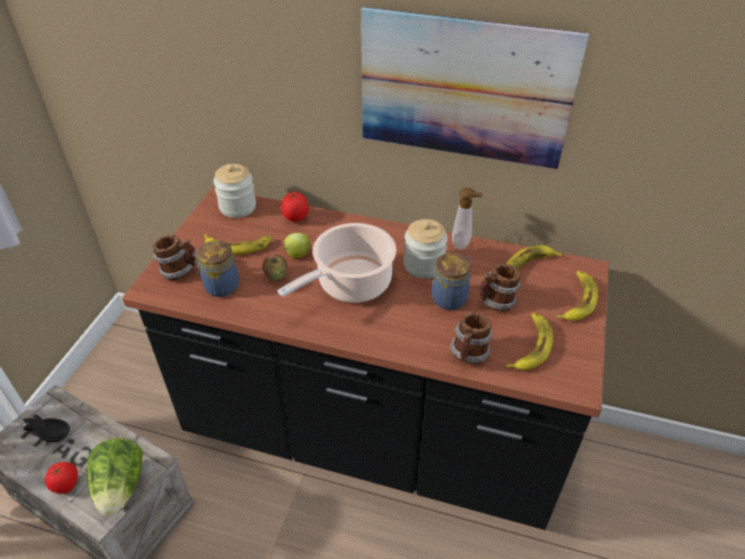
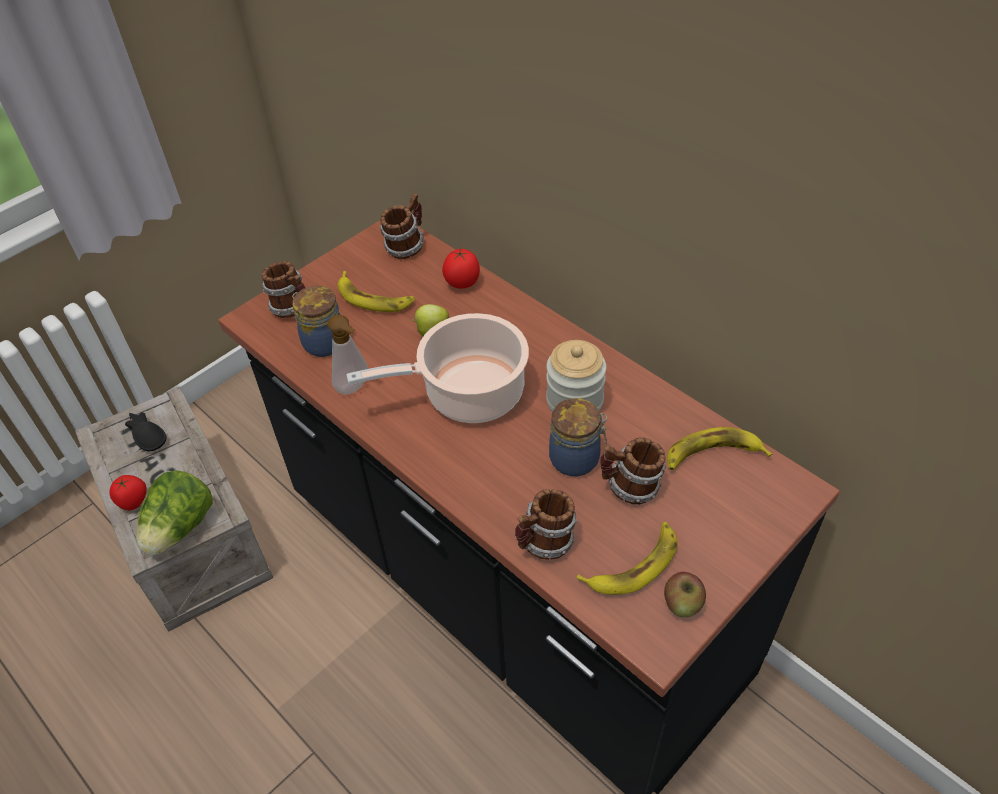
camera: 30 degrees right, 5 degrees up
(238, 207) = (406, 246): jar -> mug
(276, 275) = (391, 351): apple -> apple (682, 604)
(463, 244) = (646, 390): soap dispenser -> soap dispenser (355, 388)
(464, 89) = (672, 181): picture -> none
(577, 300) = (747, 528): banana -> none

